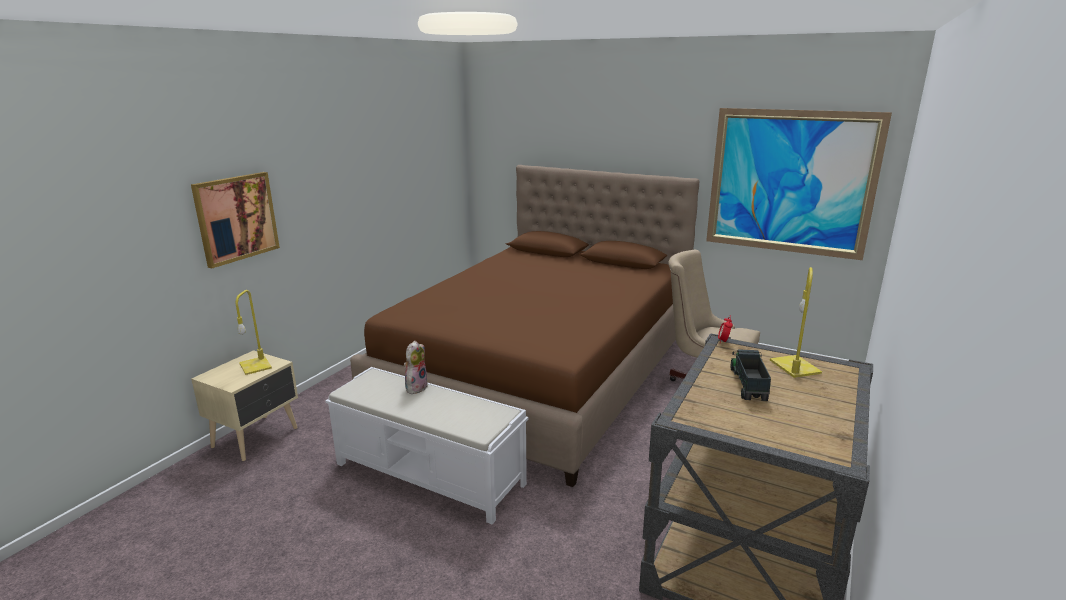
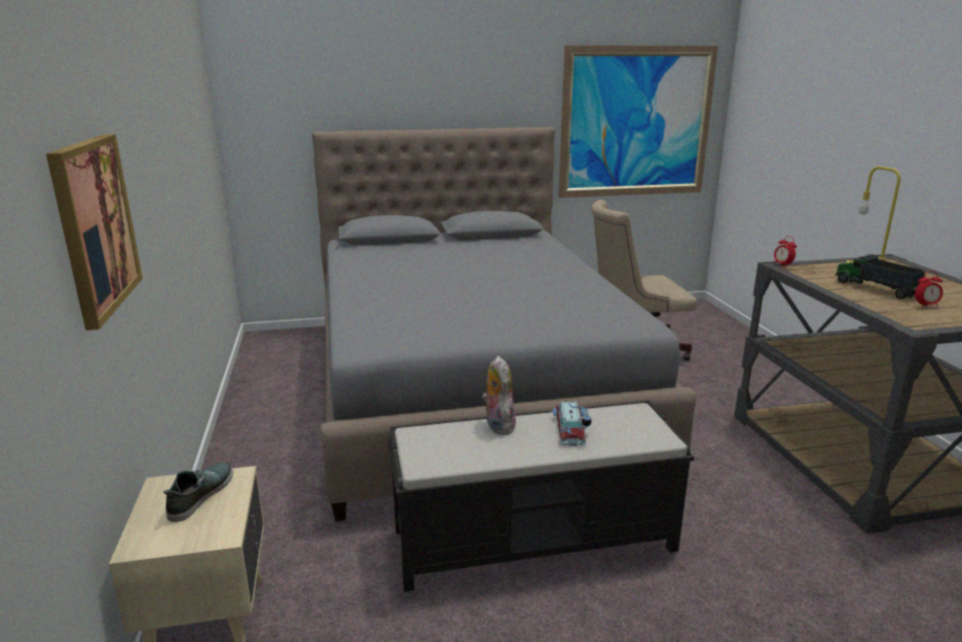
camera: 40 degrees left, 0 degrees up
(254, 365) = (200, 495): yellow table lamp -> shoe
(430, 474) = (535, 539): white bench -> black bench
(446, 405) = (571, 428): none -> toy car
(542, 372) = (469, 386): brown bed -> grey bed
(747, 411) = (925, 306): none -> alarm clock

